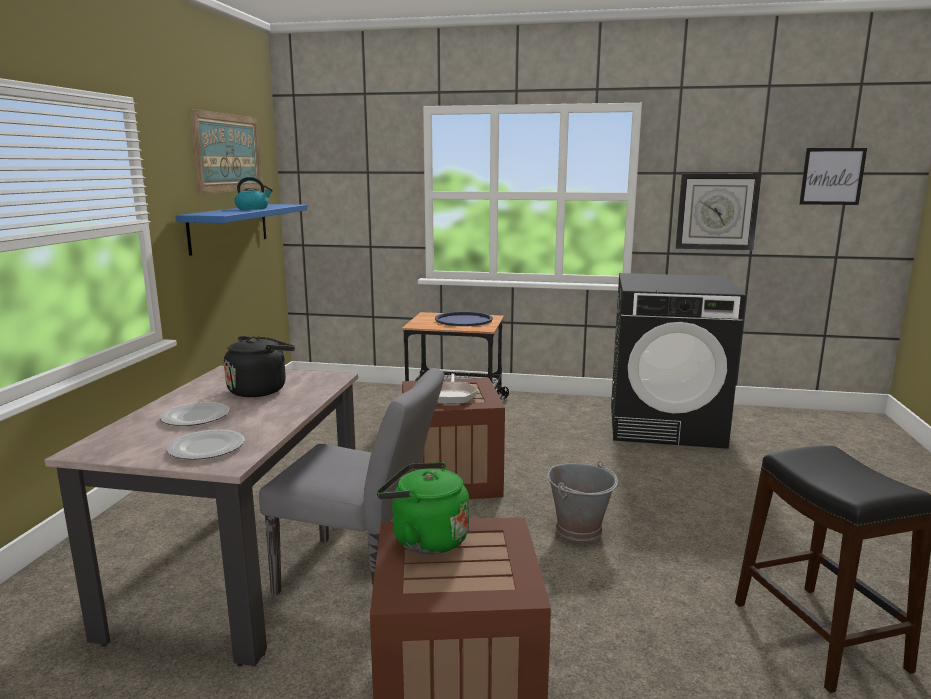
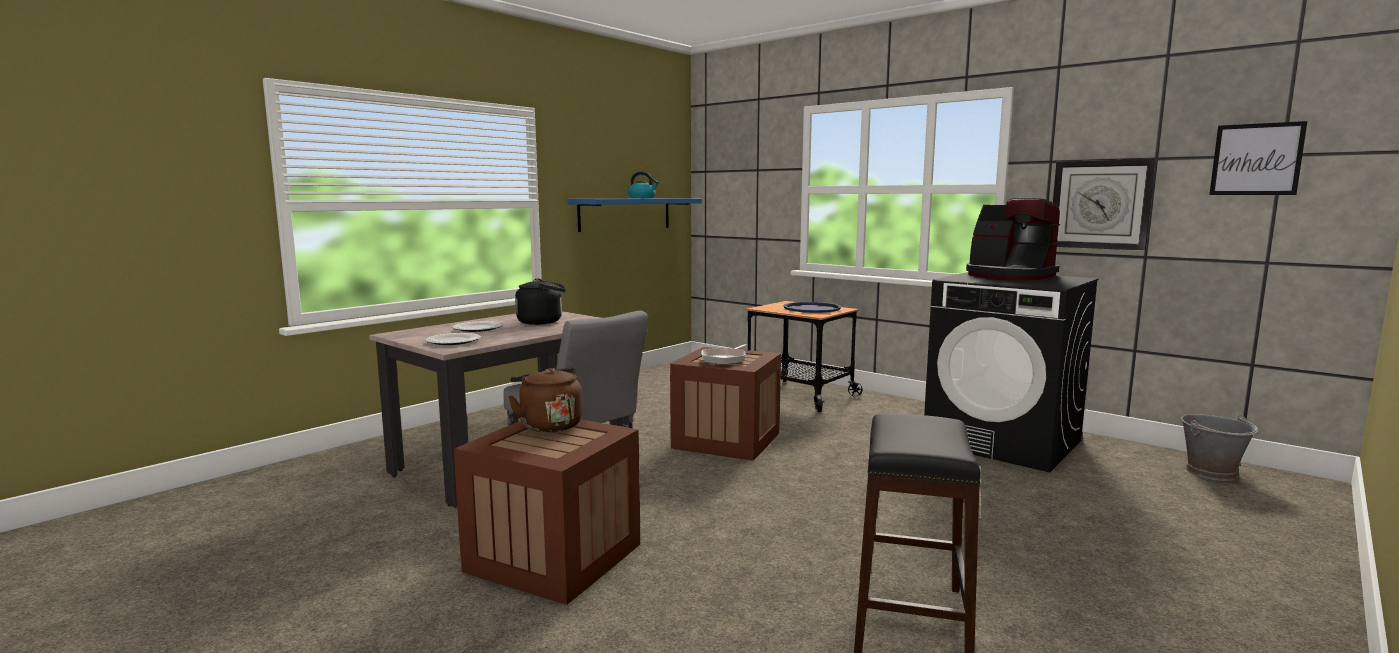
camera: 30 degrees right, 5 degrees down
(228, 153) = (631, 153): picture -> none
(425, 539) = (549, 425): green kettle -> brown kettle
(579, 528) = (790, 494): grey bucket -> grey bucket (1211, 472)
(663, 279) = (1009, 276): none -> coffee machine

